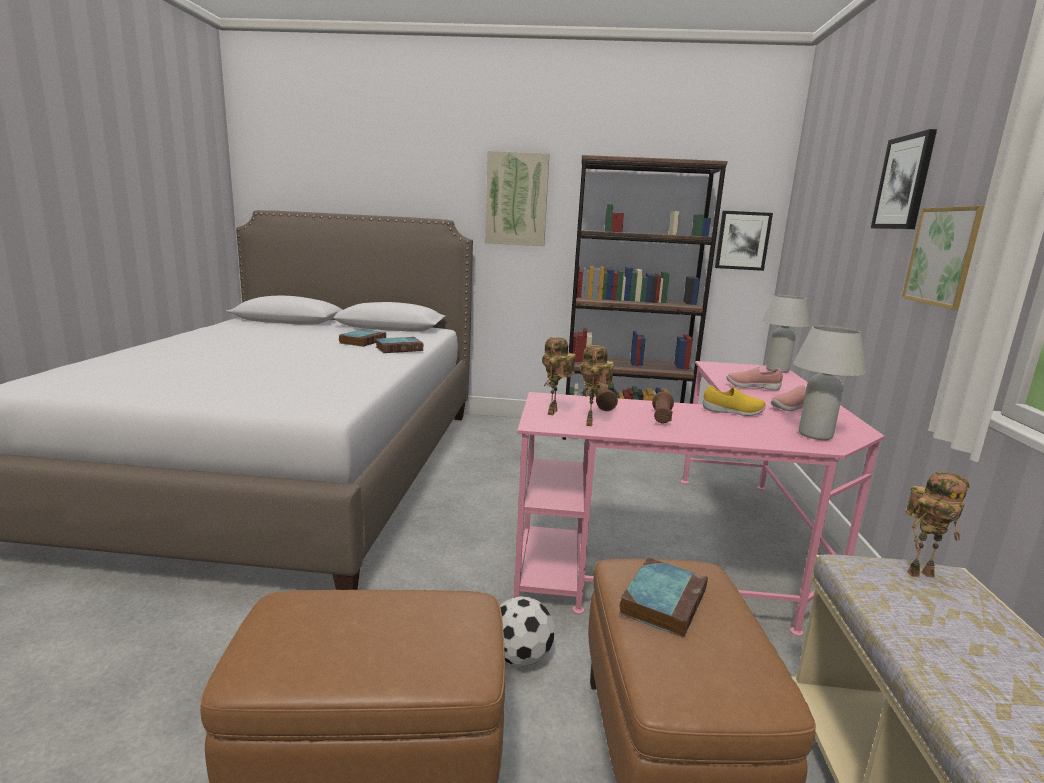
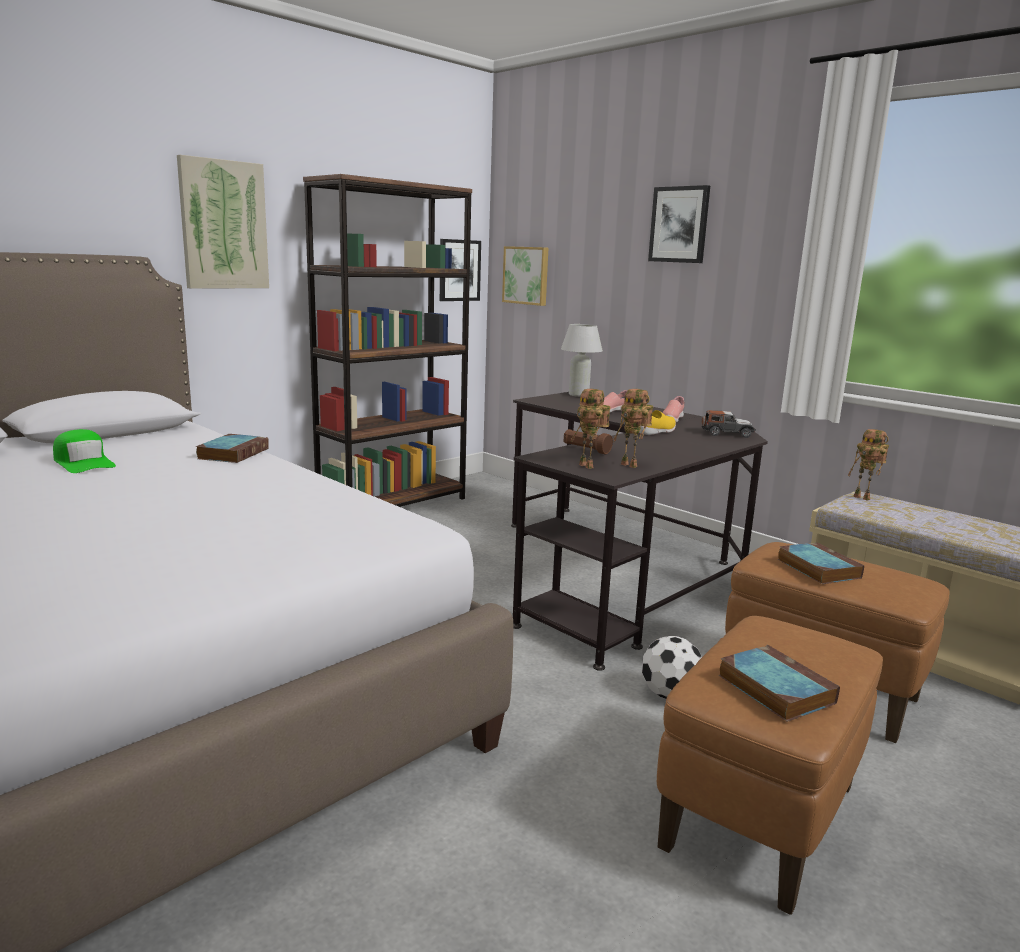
camera: 50 degrees left, 0 degrees up
(331, 337) = (83, 463): none -> green cap
(363, 341) = (151, 457): book -> book (773, 688)
(661, 418) = (645, 448): brown flashlight -> none
(701, 554) = (622, 572): pink desk -> black desk
(815, 435) = (727, 433): white table lamp -> toy car
(920, 572) = (863, 498): toy robot -> toy robot turned 105 degrees clockwise
(949, 256) = (748, 285): picture -> picture (526, 275)

